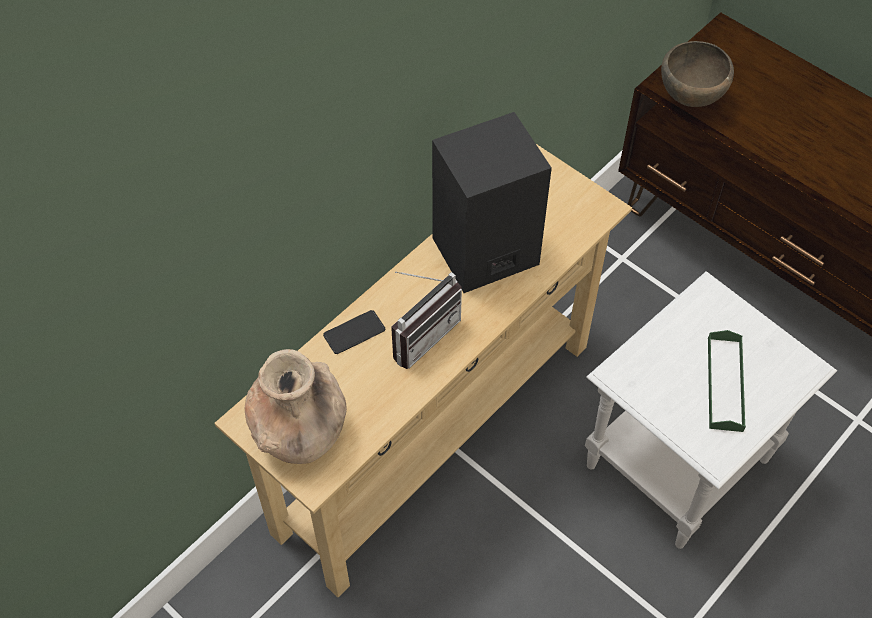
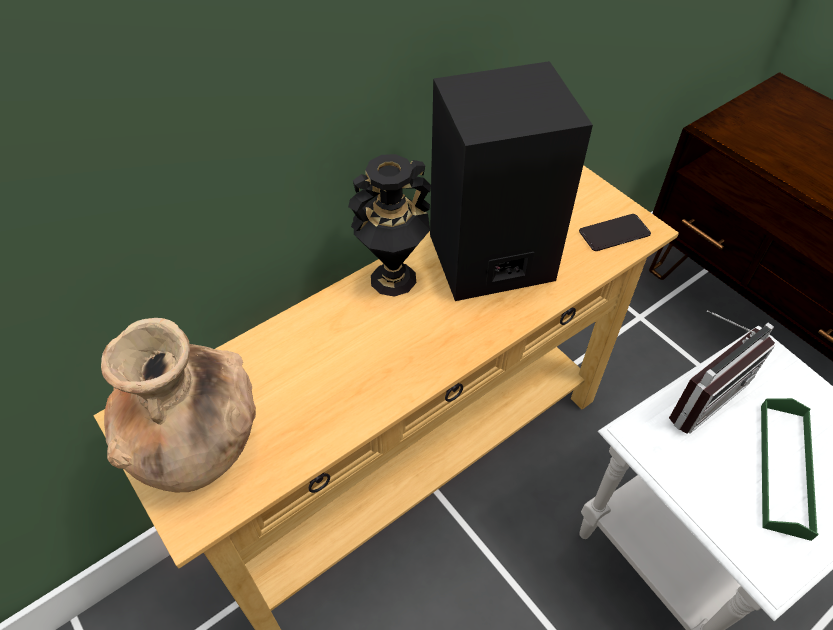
camera: 10 degrees right, 5 degrees down
(354, 332) = (307, 328): phone -> phone (614, 233)
(411, 282) = (393, 279): none -> black vase
(420, 333) = (390, 341): radio -> radio (698, 393)
(690, 99) = (746, 144): brown bowl -> none

